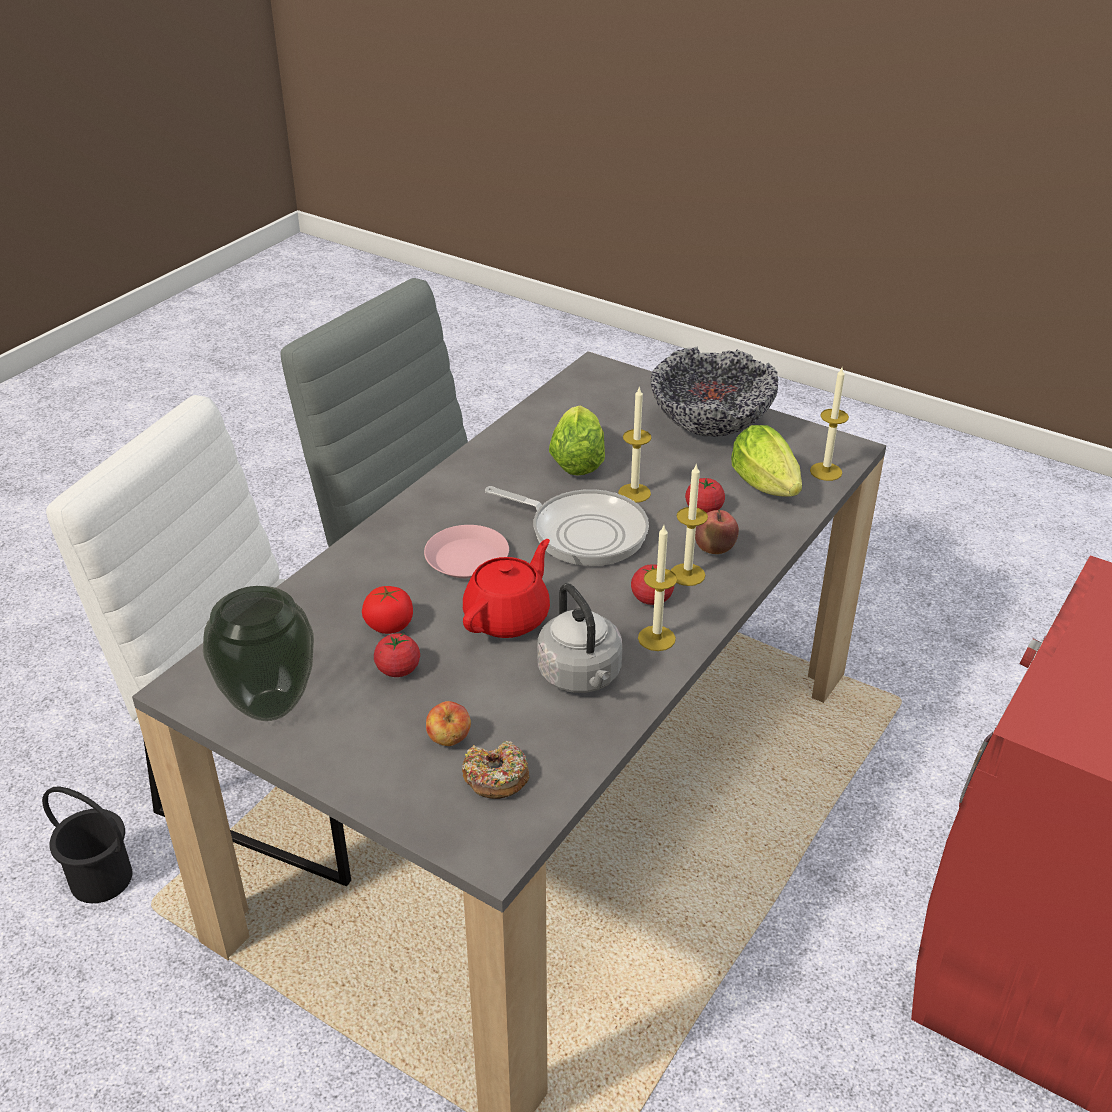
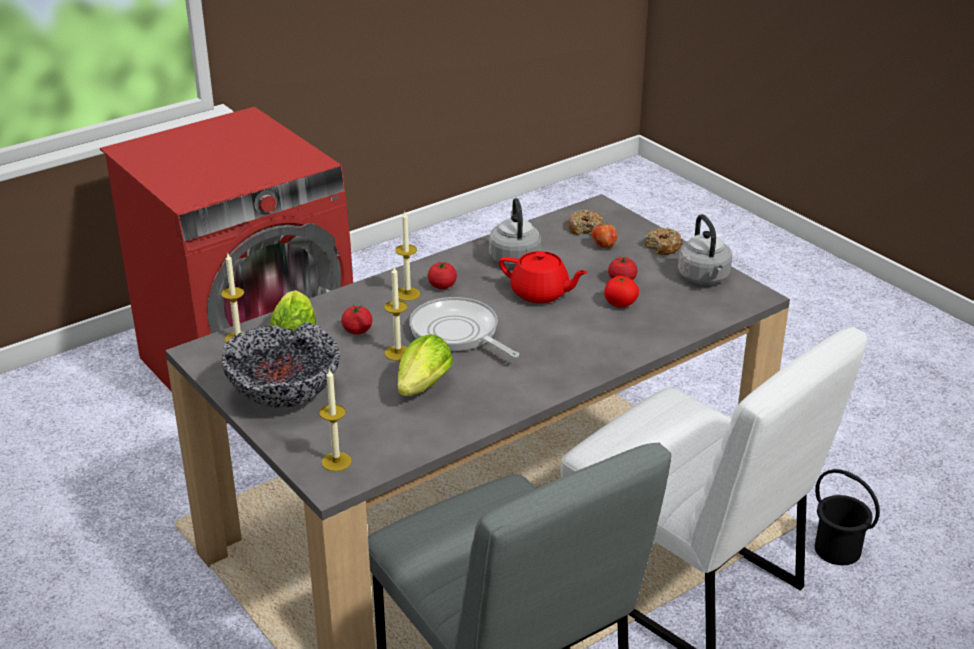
camera: 160 degrees left, 5 degrees down
(268, 706) = (704, 278): vase -> grey kettle
(346, 764) = (663, 247): none -> donut
(467, 559) = (551, 332): pink plate -> none
(508, 617) = (541, 293): red teapot -> red teapot turned 120 degrees counterclockwise
(656, 638) = (456, 266): candle -> candle (336, 461)
(714, 550) = (375, 304): apple -> none

